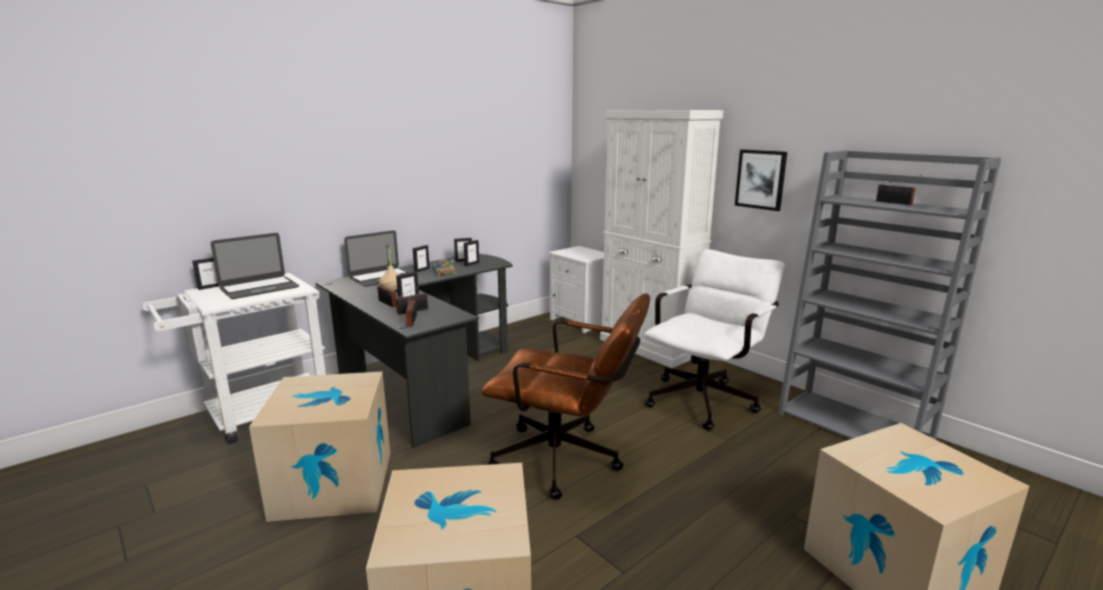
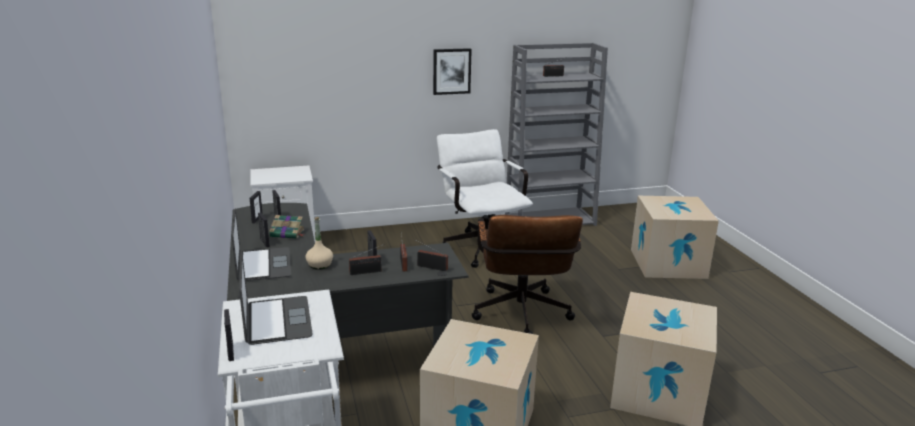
camera: 65 degrees left, 5 degrees up
(567, 461) = (521, 317): brown office chair -> brown office chair turned 135 degrees clockwise
(649, 347) = (379, 236): white cabinet -> none

